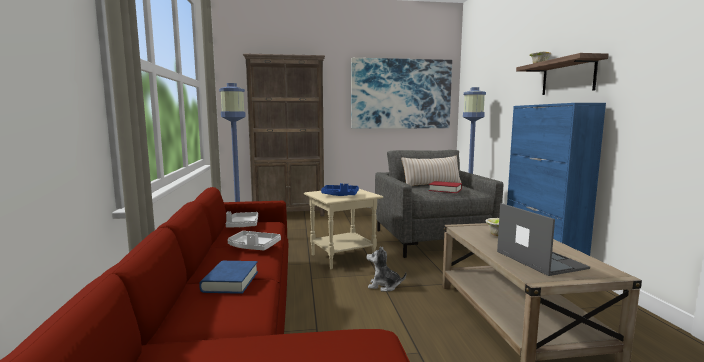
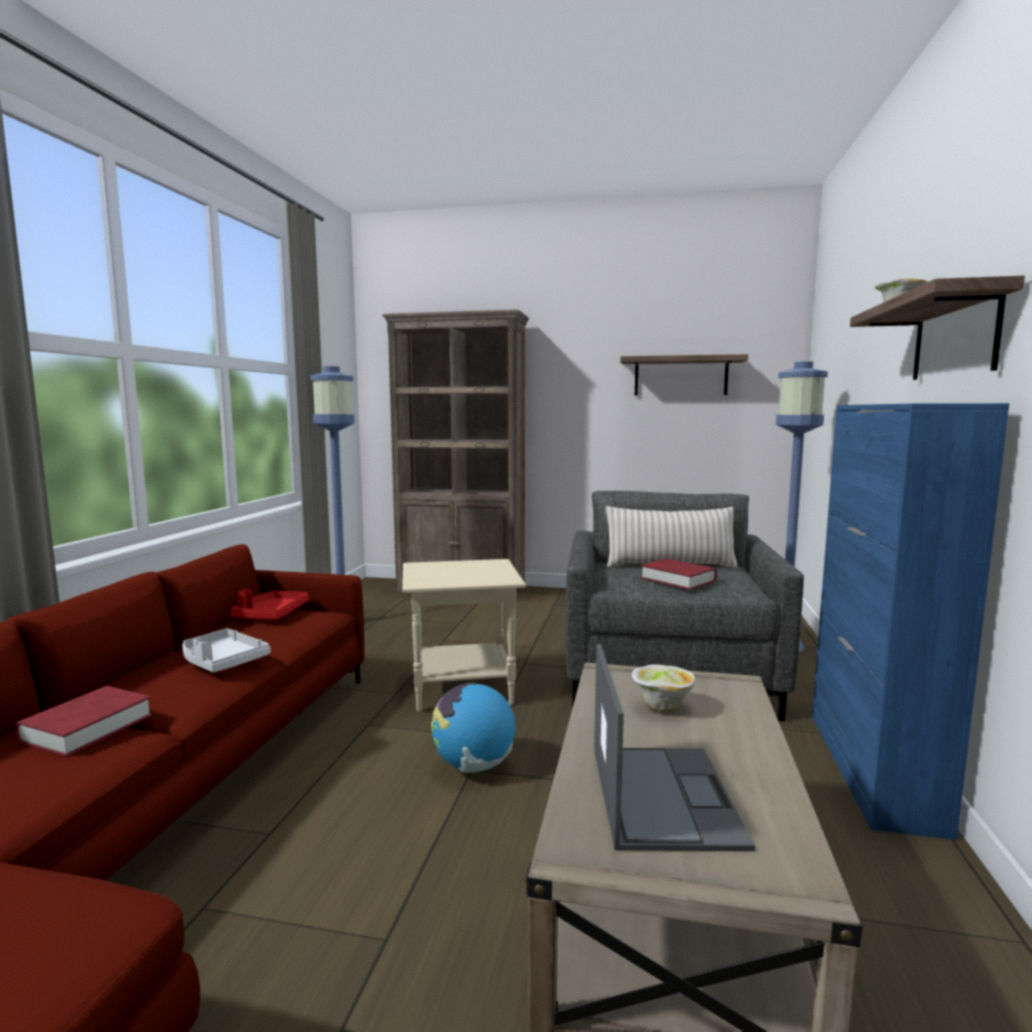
camera: 20 degrees right, 0 degrees up
(230, 281) = (87, 728): blue book -> red book
(243, 225) = (271, 614): grey tray -> red tray
(340, 195) = (449, 575): blue tray -> none
(384, 286) = (473, 766): plush toy -> globe
(401, 94) = (680, 376): picture -> shelf

